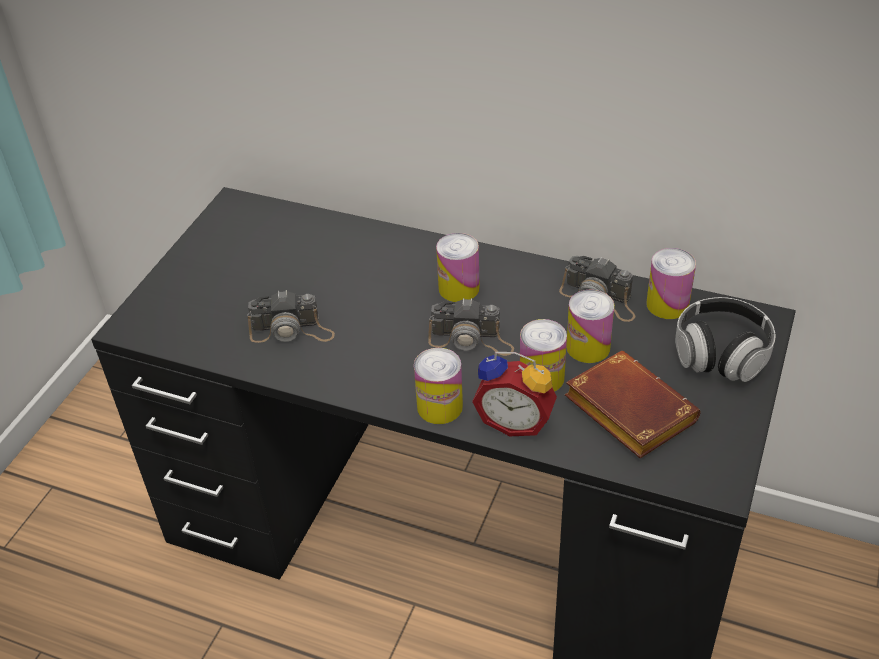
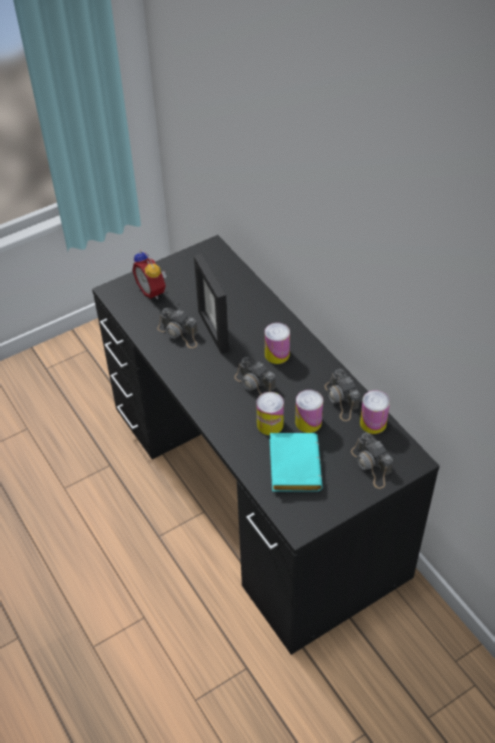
camera: 35 degrees right, 5 degrees up
(341, 302) = (214, 331): none -> picture frame
(439, 407) = (209, 411): can -> none
(515, 421) = (236, 438): alarm clock -> alarm clock (153, 290)
(625, 410) = (292, 464): brown book -> turquoise book
(721, 354) = (371, 465): headphones -> camera

